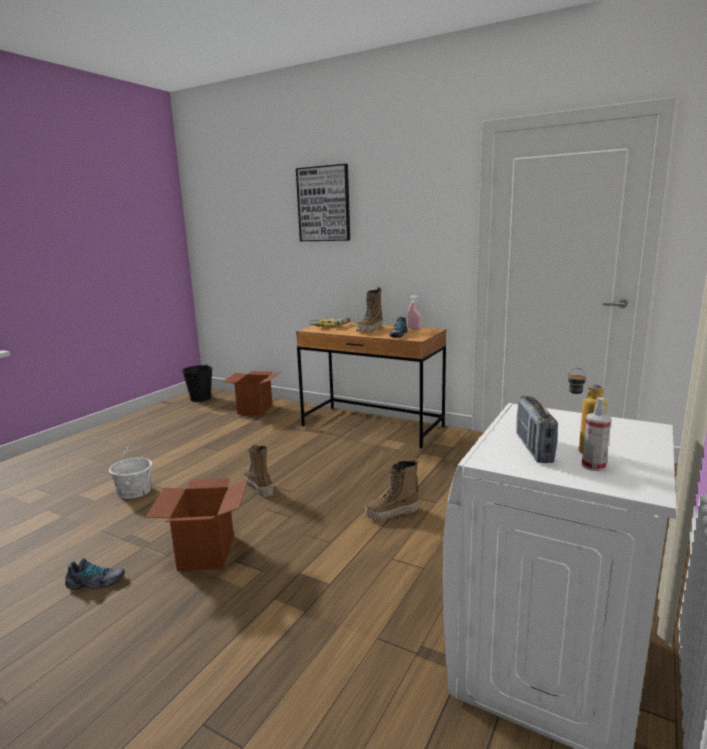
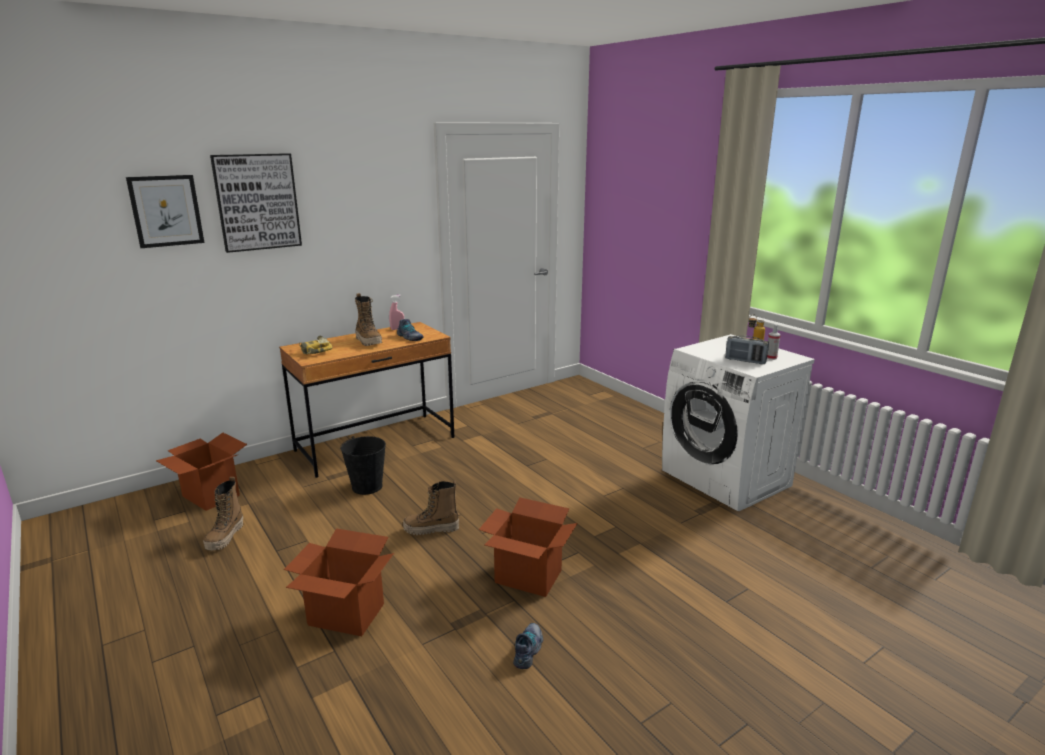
camera: 65 degrees left, 5 degrees up
(135, 491) = (346, 614): white bucket -> cardboard box
(201, 398) = (80, 530): black bucket -> black bucket (367, 486)
(273, 209) = (166, 211): none -> picture
(391, 513) = (545, 479): boot -> boot (225, 537)

